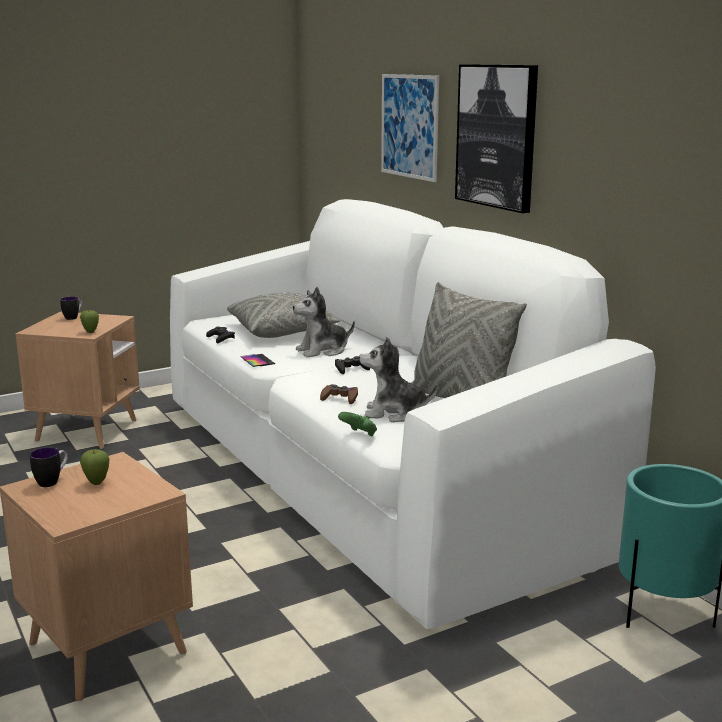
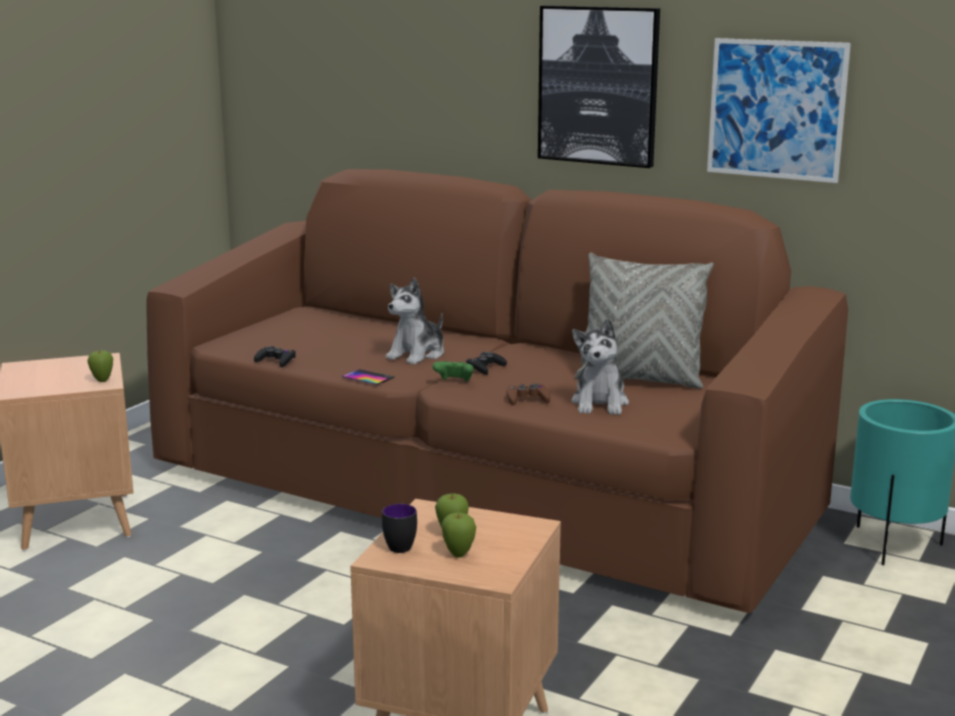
camera: 30 degrees left, 0 degrees up
(73, 317) = (39, 367): mug -> none
(73, 498) = (458, 554): none -> apple
(283, 331) = (329, 341): grey pillow -> none
(359, 435) = (611, 430): green game controller -> green game controller (454, 382)
(362, 473) = (478, 491): white sofa -> brown sofa
(394, 413) = (600, 403): plush toy -> plush toy turned 60 degrees counterclockwise
(409, 126) = (446, 77): picture -> picture (776, 109)

